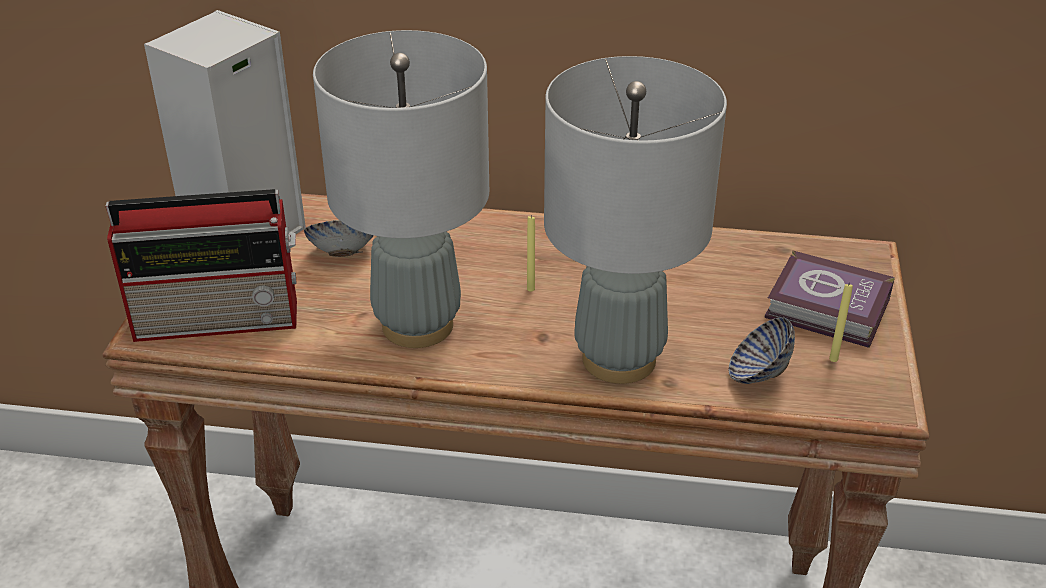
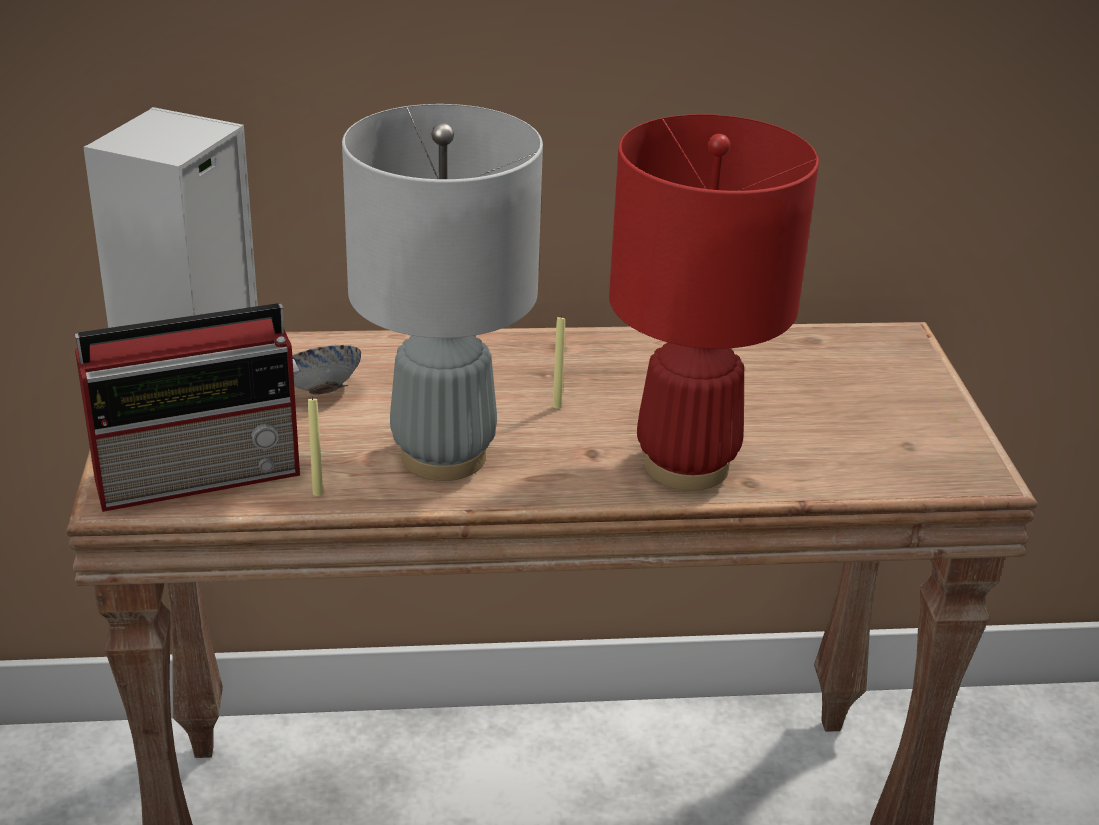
camera: 15 degrees left, 5 degrees down
(618, 359) = (685, 466): grey table lamp -> red table lamp
(758, 374) = (841, 464): bowl -> none
(830, 310) = (888, 394): book -> none
(833, 359) = (912, 441): yellow candle -> yellow candle (317, 493)

